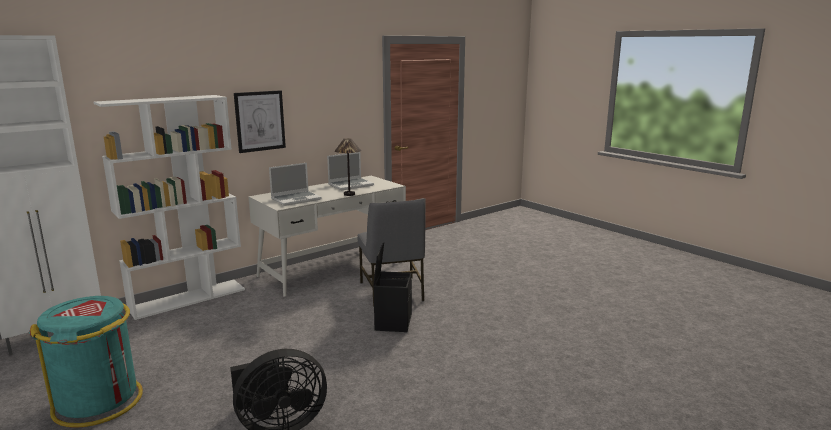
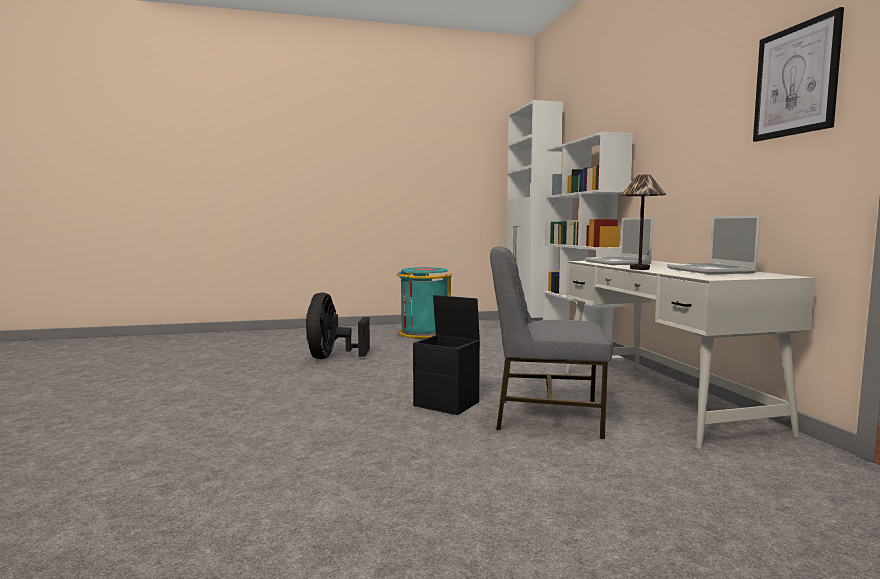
camera: 115 degrees right, 10 degrees down
(260, 121) = (671, 163): picture -> picture (796, 80)

